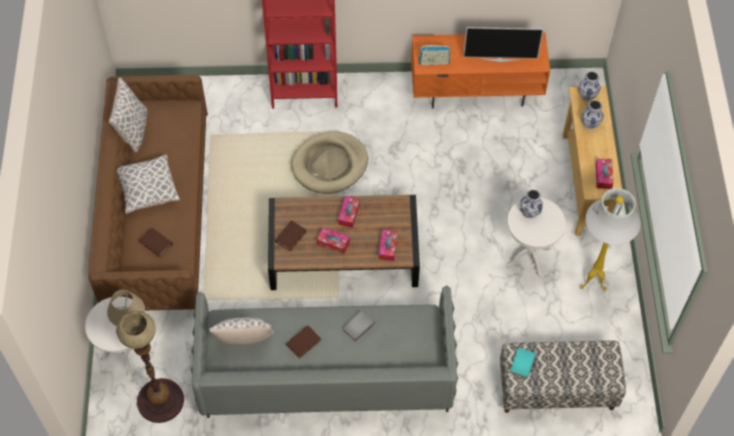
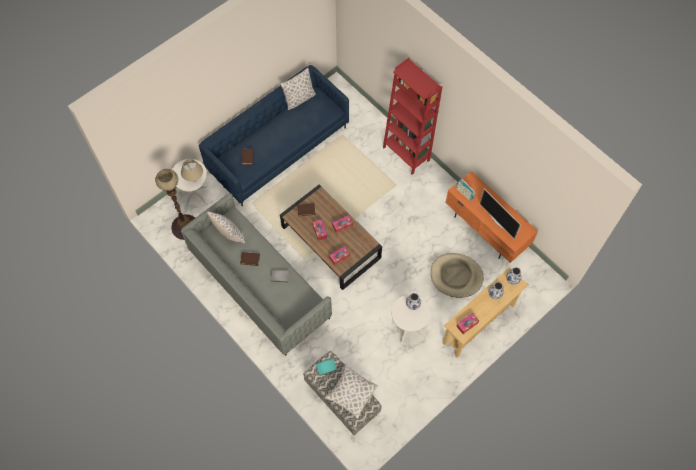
camera: 50 degrees right, 5 degrees up
(148, 190) = (272, 131): pillow -> pillow (351, 394)
(158, 215) = (278, 148): brown sofa -> blue sofa
(330, 165) = (375, 197): beige dog bed -> beige dog bed (456, 276)
(592, 284) = (420, 372): white floor lamp -> none

